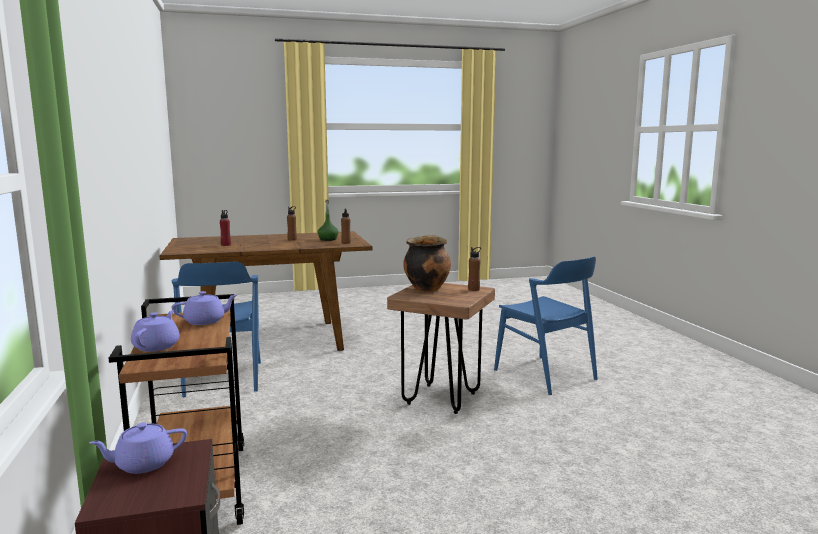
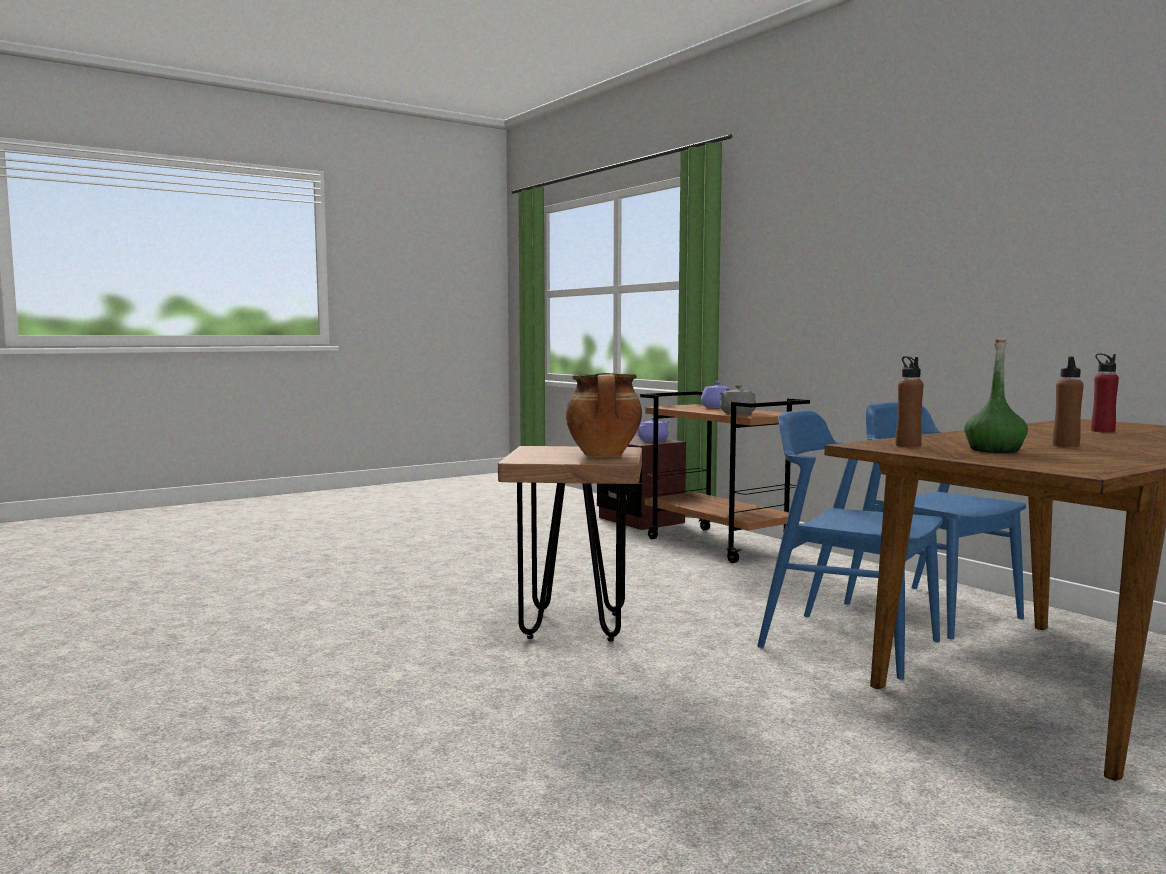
camera: 160 degrees right, 5 degrees down
(205, 321) = (737, 413): purple teapot -> grey teapot
(474, 289) = (530, 459): brown bottle -> none
(545, 374) = (401, 689): blue chair -> blue chair (848, 643)

